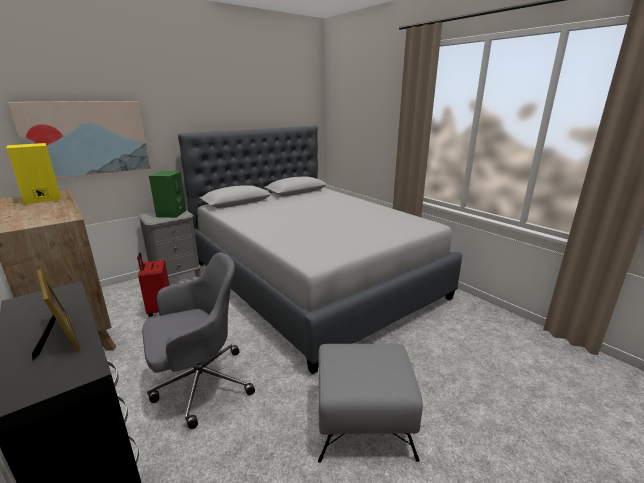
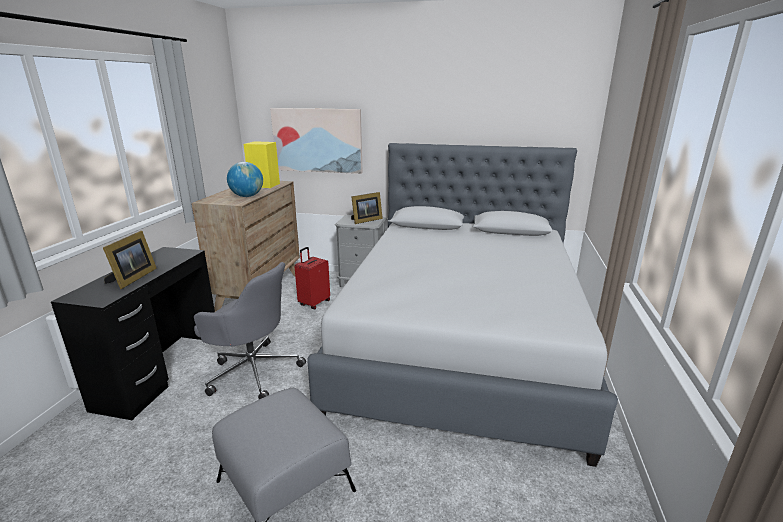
camera: 50 degrees right, 0 degrees up
(58, 211) = (247, 196): none -> globe
(171, 213) = (365, 220): green speaker -> picture frame

